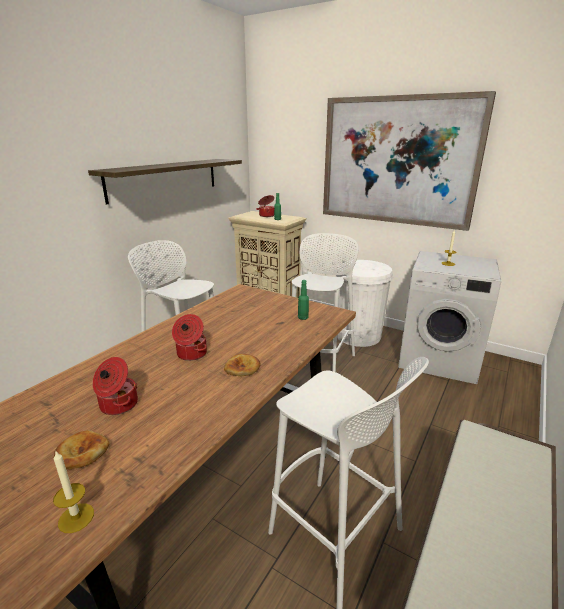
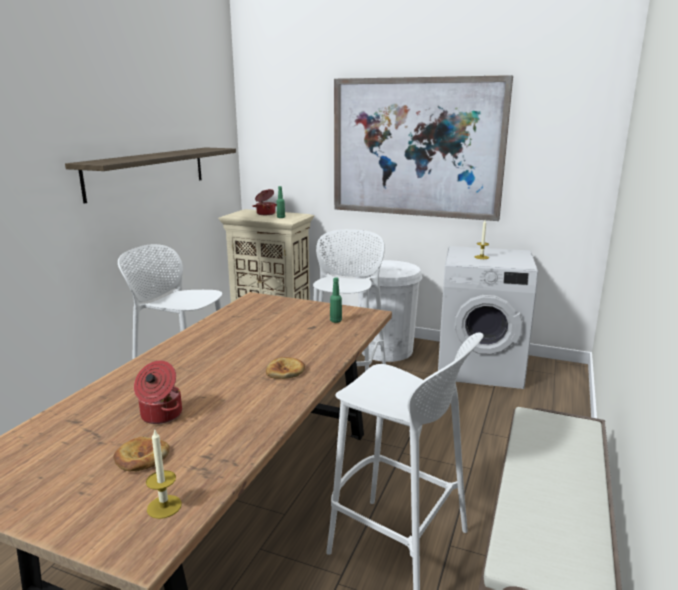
camera: 10 degrees left, 5 degrees down
(191, 354) = (222, 363): cooking pot -> none

